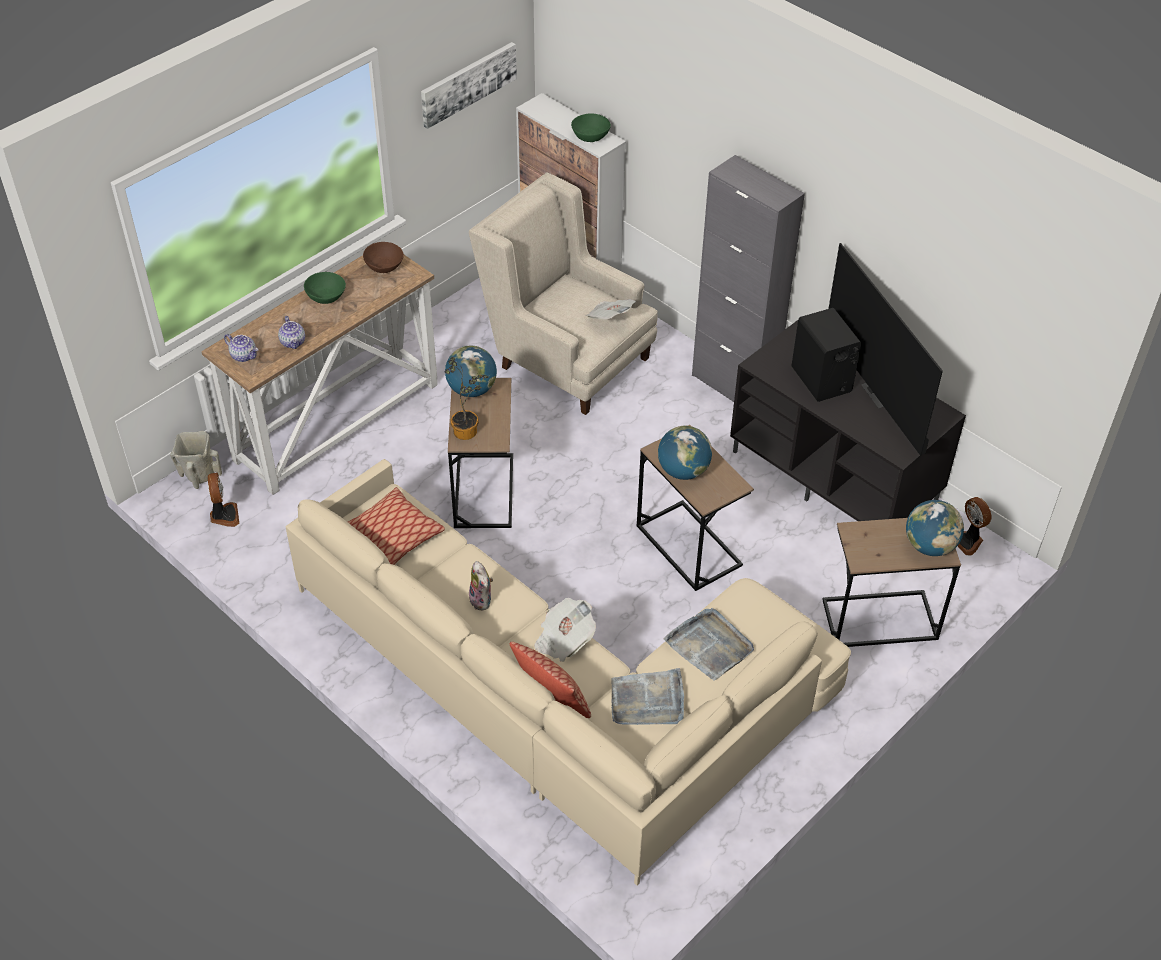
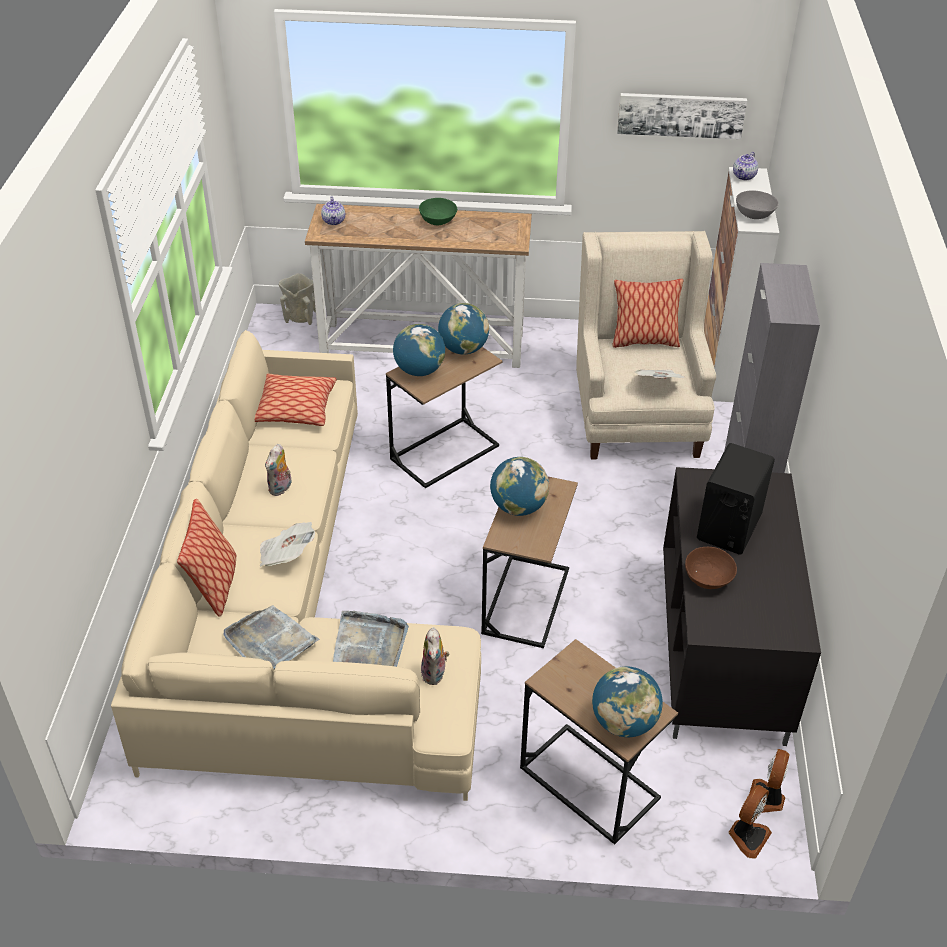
camera: 50 degrees right, 5 degrees down
(224, 516) = (277, 348): fan -> fan (747, 836)
(293, 342) = (374, 232): teapot -> teapot (744, 176)
(384, 266) = (505, 226): brown bowl -> brown bowl (708, 578)
(468, 430) = (419, 370): potted plant -> globe
(550, 293) = (644, 341): none -> pillow
(590, 136) = (754, 214): green bowl -> grey bowl
(769, 624) = (435, 674): none -> plush toy
(881, 393) = (766, 576): television -> none

